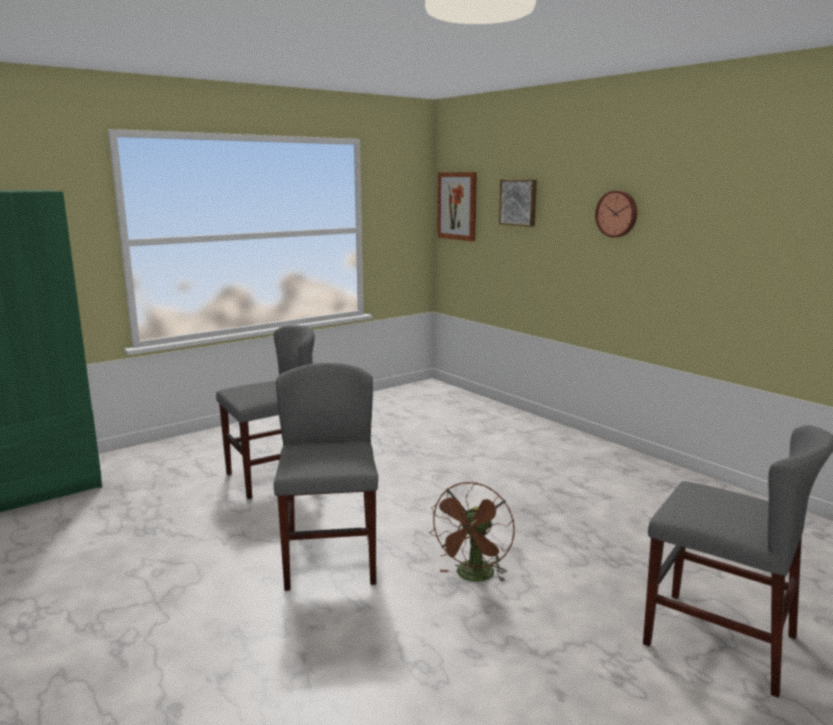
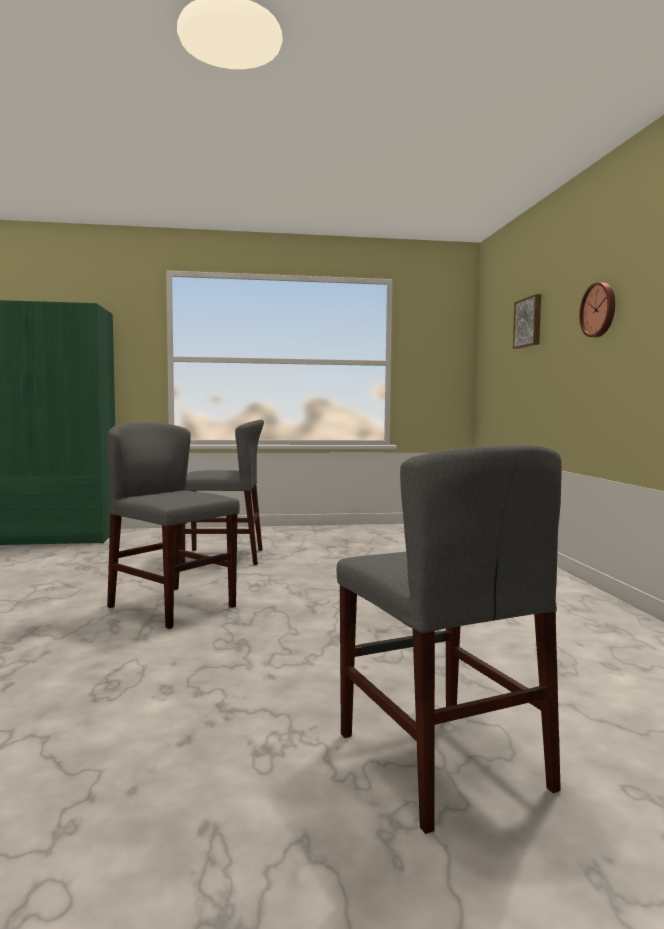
camera: 30 degrees right, 10 degrees down
(330, 559) = (172, 606): grey chair -> grey chair turned 75 degrees counterclockwise
(457, 206) = (490, 340): picture -> none
(474, 577) = (264, 644): brown fan -> none

